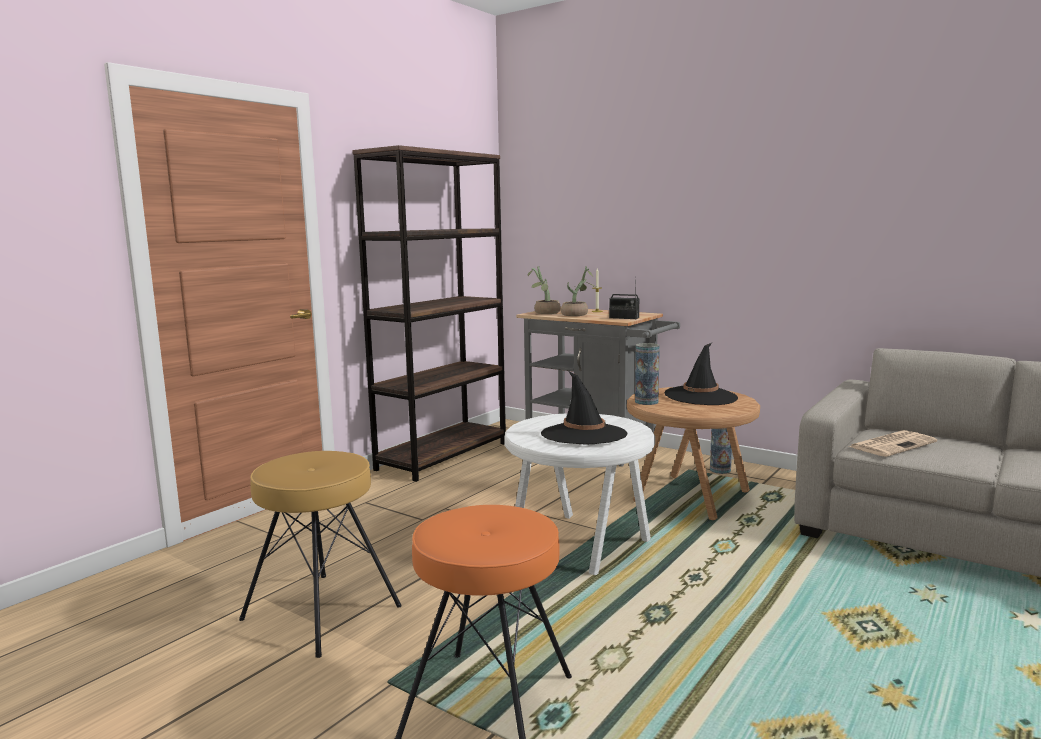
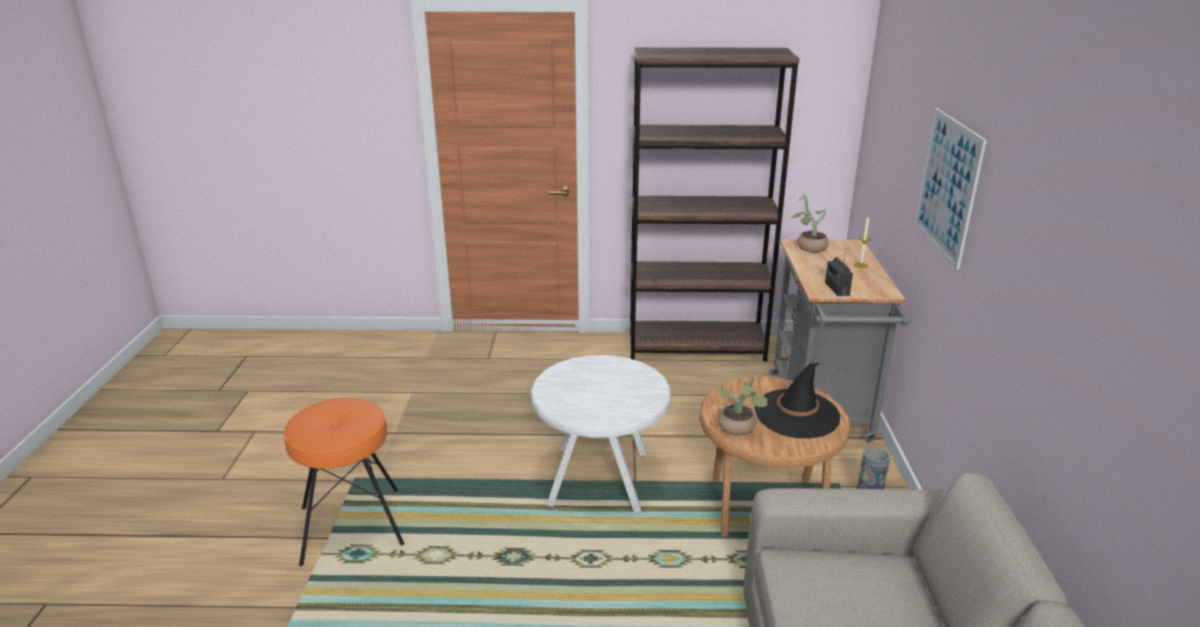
camera: 55 degrees right, 15 degrees up
(322, 612) = (411, 420): brown stool -> none
(578, 314) = (822, 263): potted plant -> potted plant (739, 429)
(583, 434) = (594, 393): black hat -> none
(646, 402) = (735, 391): vase -> none
(688, 212) = (948, 186): none -> picture
(892, 444) = (832, 581): newspaper -> none

